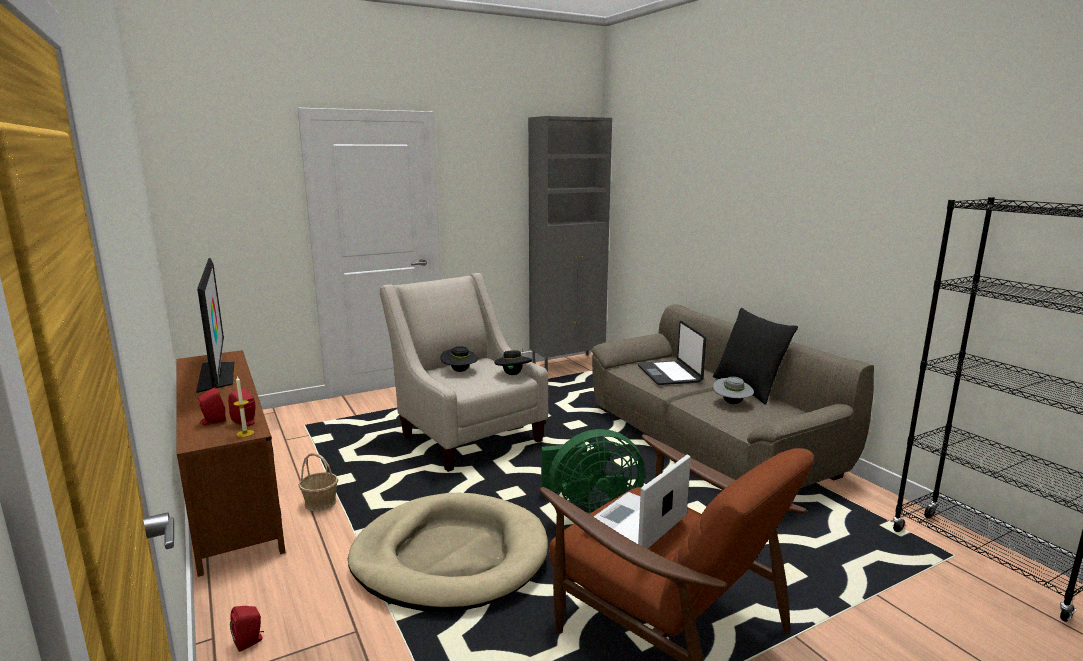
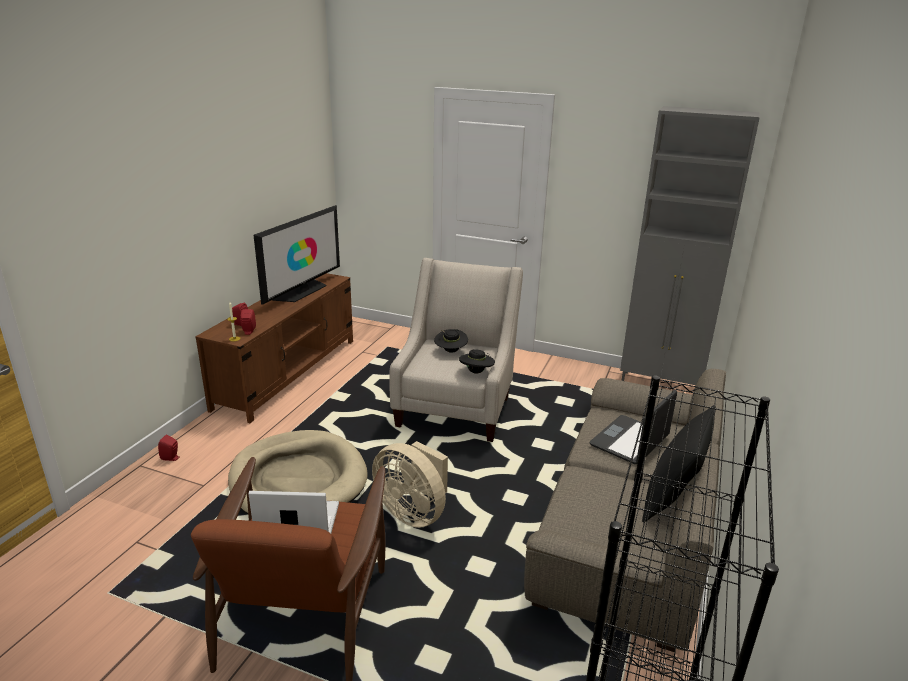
camera: 50 degrees right, 10 degrees up
(320, 503) = (308, 404): basket -> none
(589, 512) = (413, 512): green fan -> beige fan
(731, 403) = (611, 500): grey hat -> none

